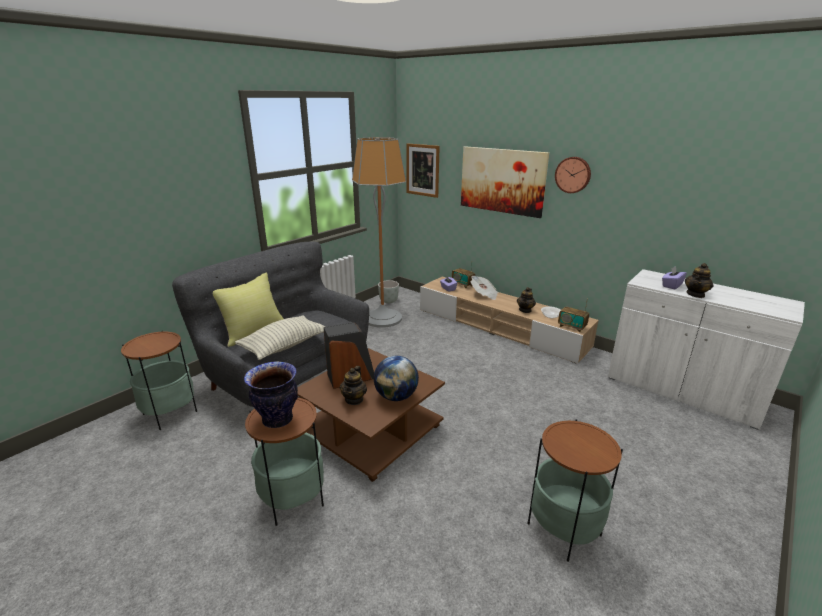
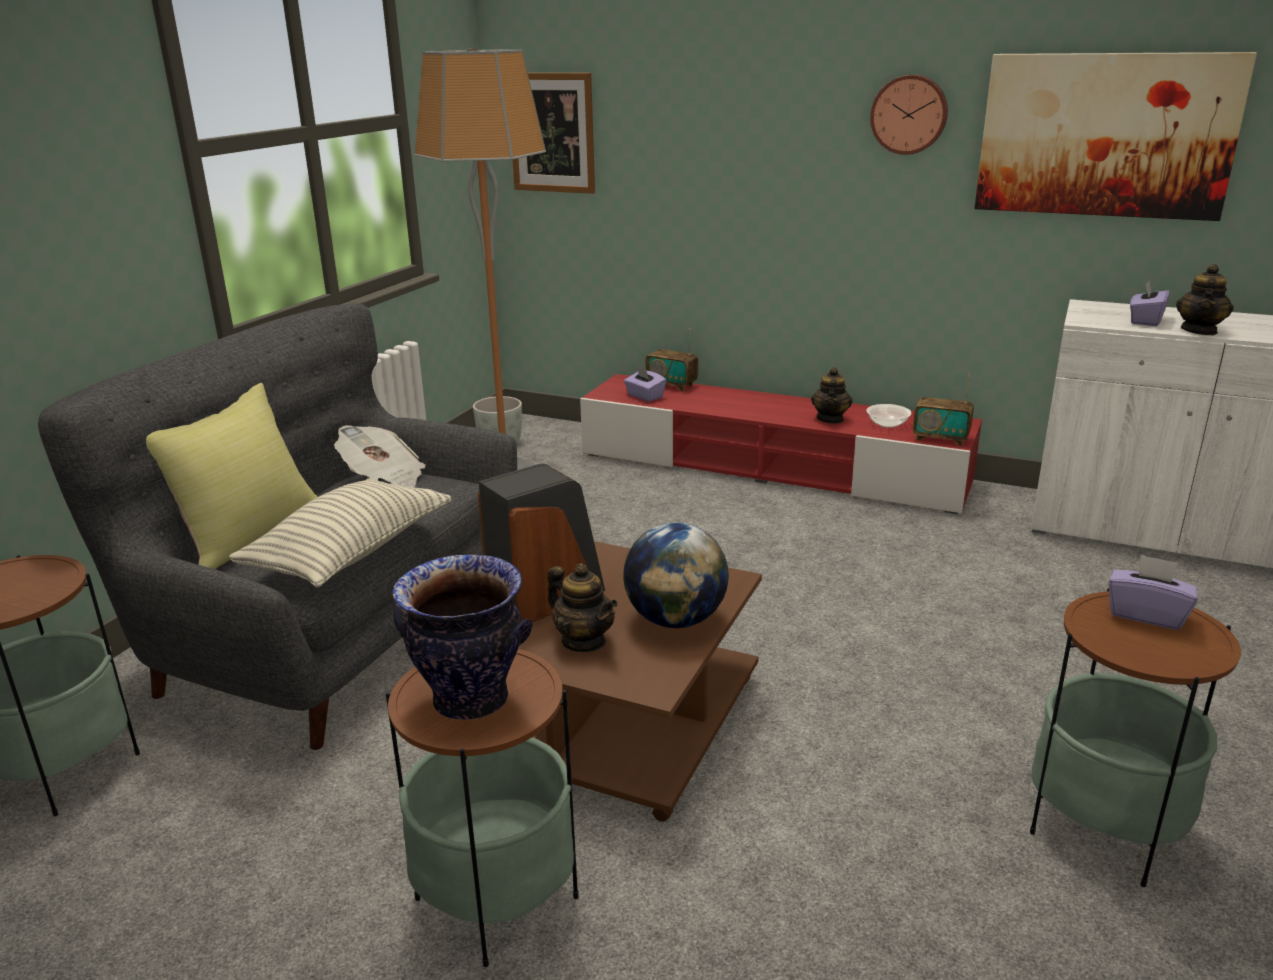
camera: 15 degrees left, 0 degrees up
(354, 399) = (584, 641): teapot -> teapot turned 45 degrees counterclockwise
(484, 295) = (729, 400): newspaper -> newspaper (384, 478)
(500, 328) = (772, 468): beige tv stand -> red tv stand
(502, 180) = (748, 141): picture -> picture (1105, 135)
(585, 436) = (1146, 614): none -> purple tissue box

